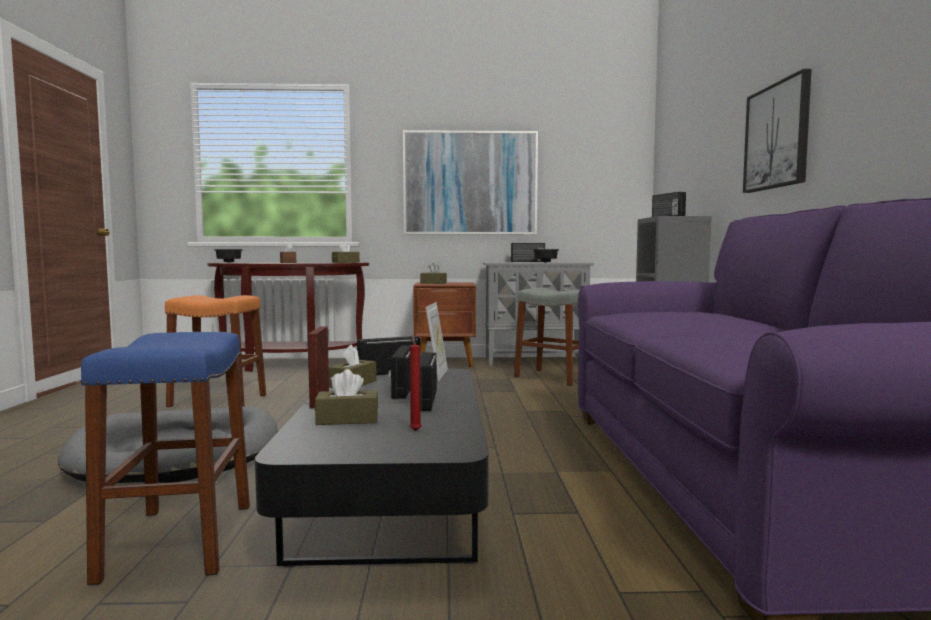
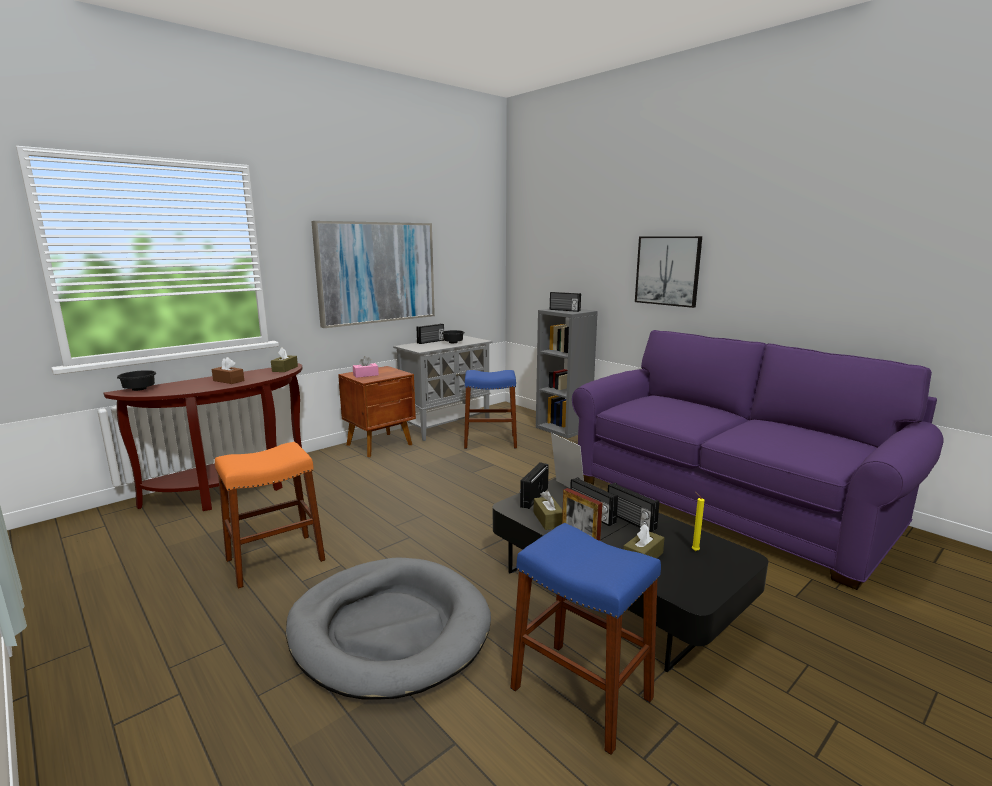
camera: 40 degrees left, 10 degrees up
(415, 430) = (694, 550): red candle -> yellow candle
(433, 283) = (366, 375): brown tissue box -> pink tissue box
(553, 377) = (490, 441): grey stool -> blue stool

